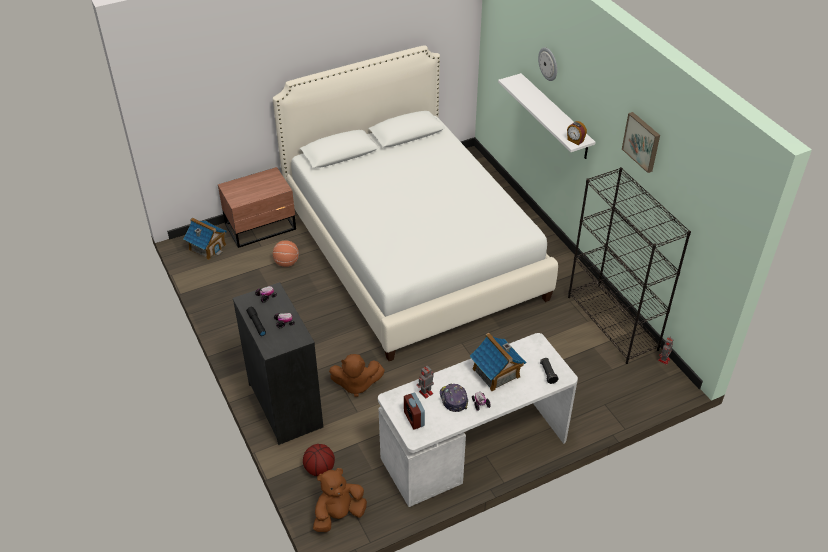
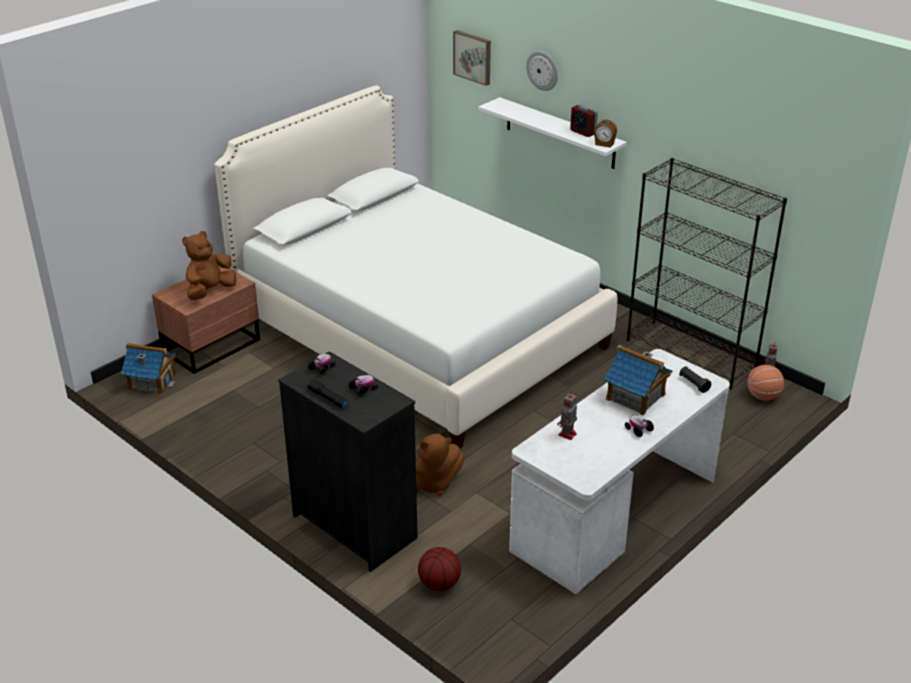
camera: 20 degrees left, 10 degrees down
(286, 262) = (267, 376): basketball -> basketball (762, 396)
(339, 515) = (494, 627): brown plush toy -> brown plush toy (210, 291)
(414, 419) = (571, 463): alarm clock -> alarm clock (583, 132)
(453, 399) = (604, 433): cap -> none
(642, 141) = (699, 115): picture -> picture (473, 57)

